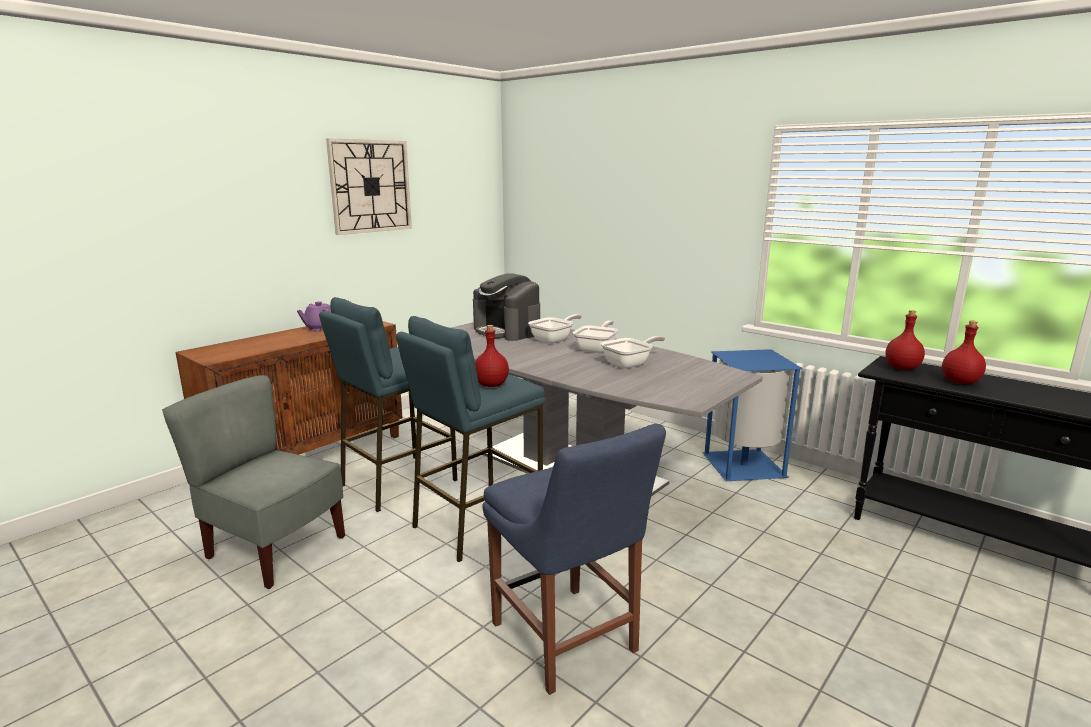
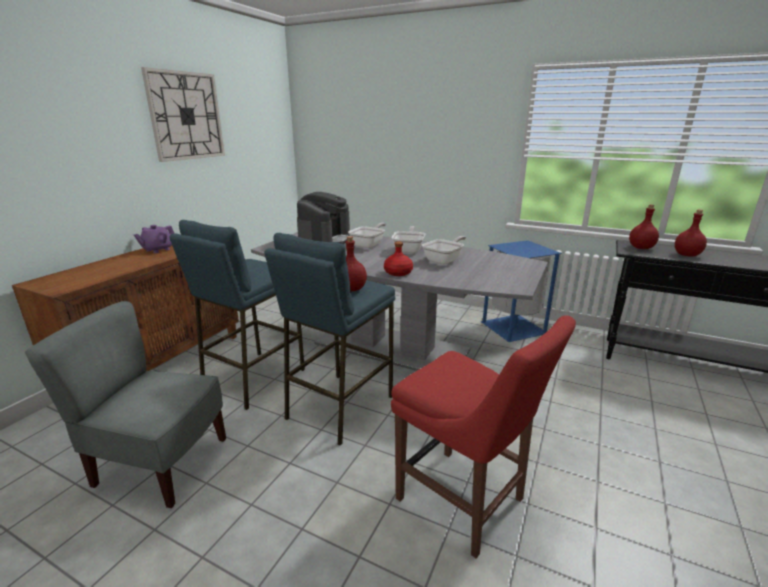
camera: 15 degrees left, 5 degrees up
(507, 331) = (325, 240): coffee machine -> coffee machine turned 105 degrees counterclockwise
(562, 373) = (398, 272): none -> red bottle
(567, 641) = (464, 502): blue chair -> red chair

